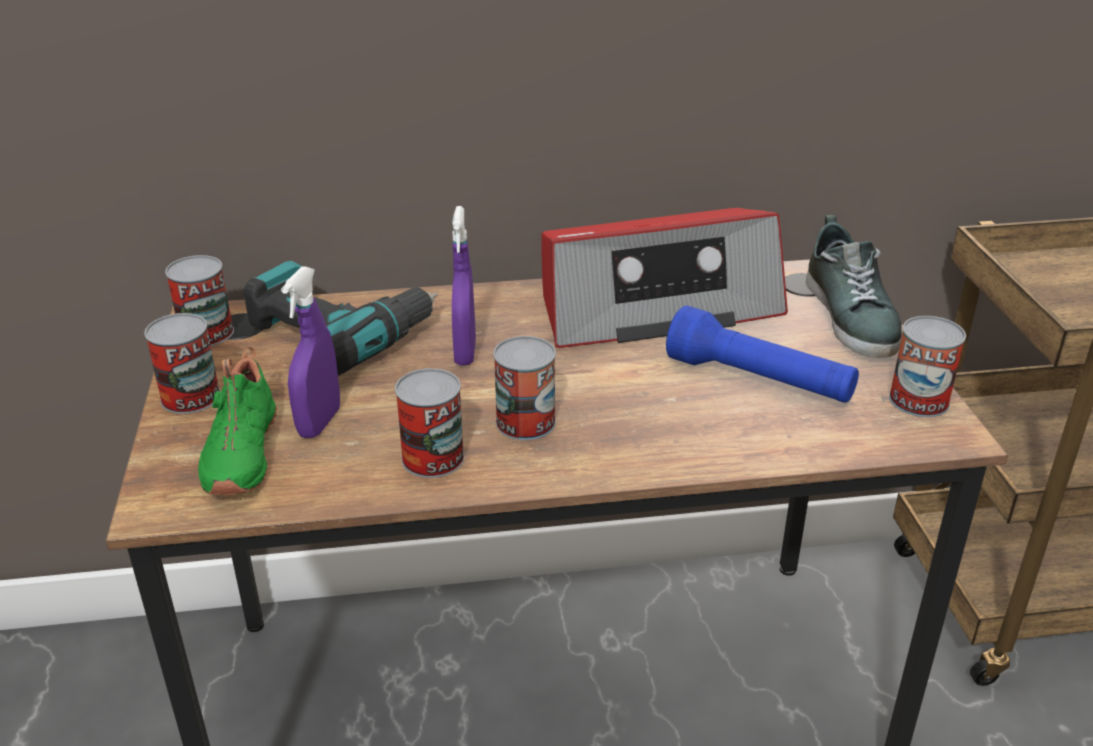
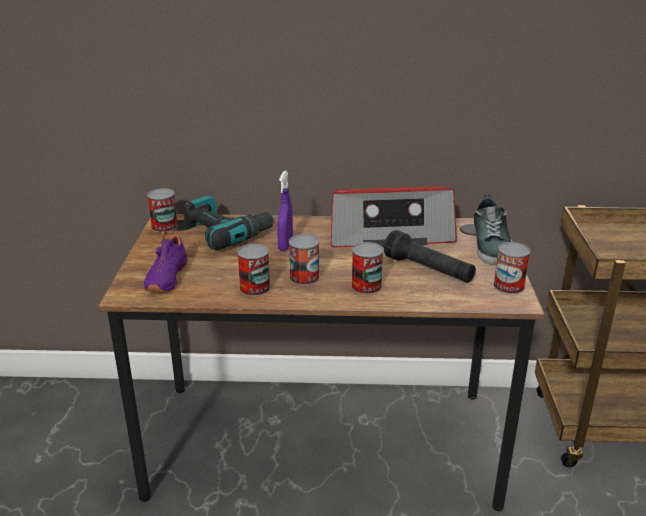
camera: 10 degrees right, 5 degrees down
(190, 397) = (150, 253): can -> can (366, 286)
(238, 453) = (165, 278): green shoe -> purple shoe
(319, 423) = (206, 269): purple spray bottle -> none
(758, 381) = (428, 270): blue flashlight -> black flashlight

